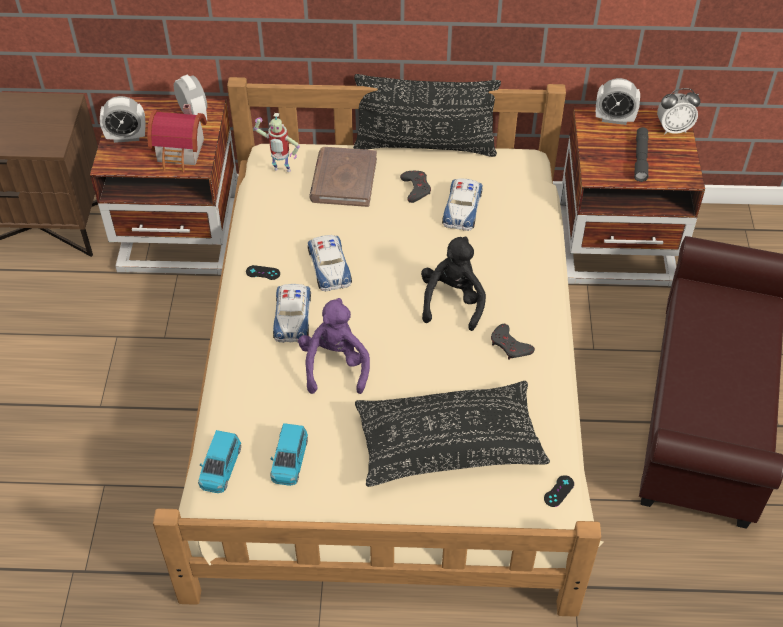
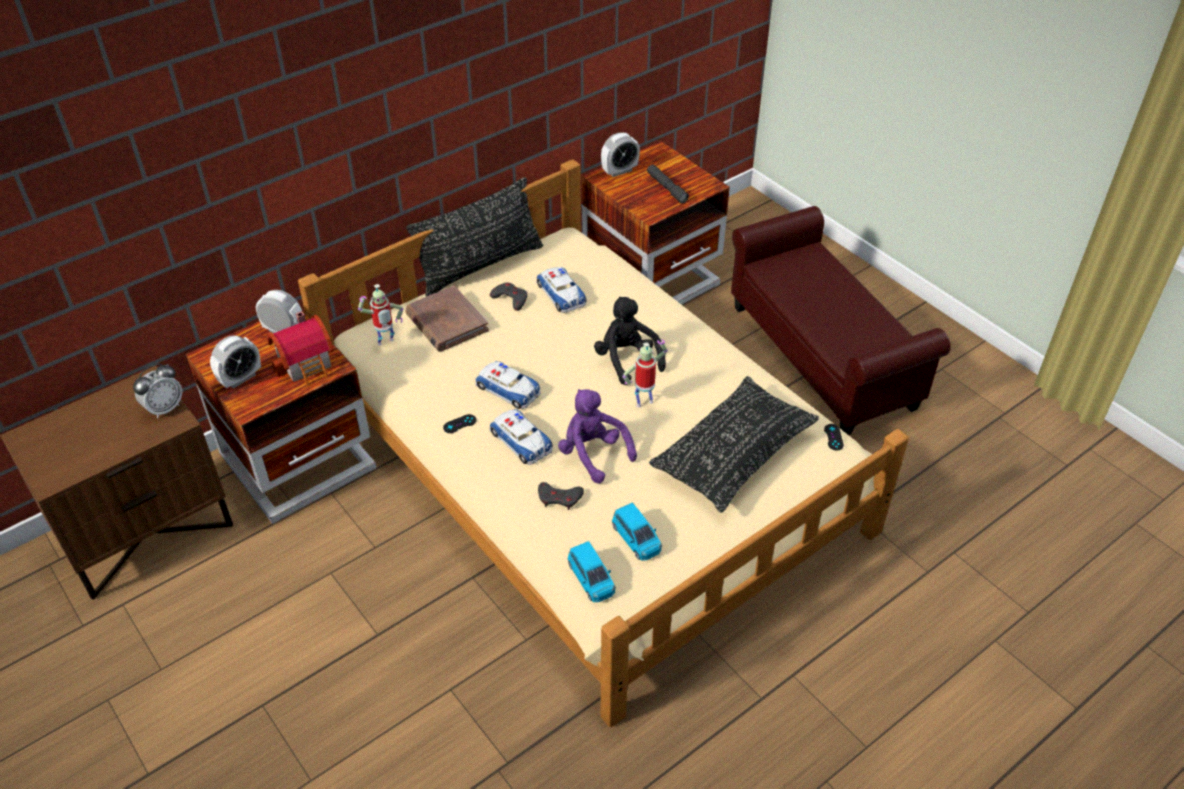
camera: 40 degrees left, 5 degrees down
(426, 347) = (644, 401): none -> toy robot
(510, 345) = (699, 365): grey game controller -> grey game controller (559, 498)
(673, 129) = (666, 158): alarm clock -> alarm clock (164, 408)

